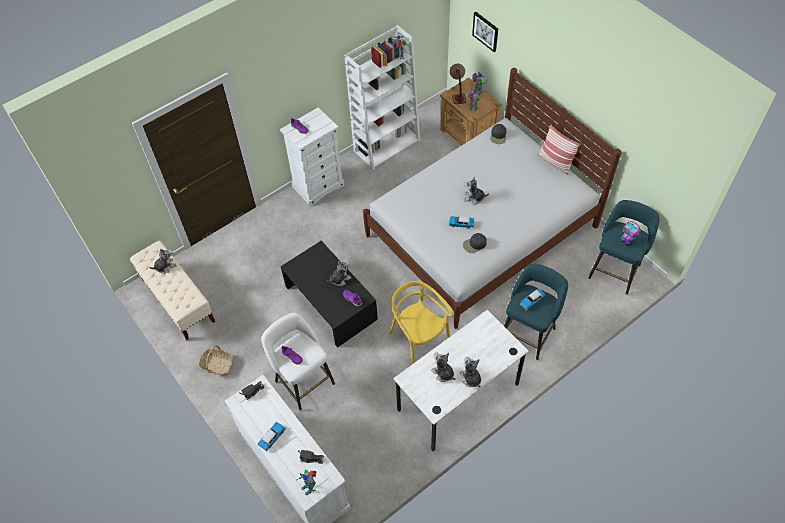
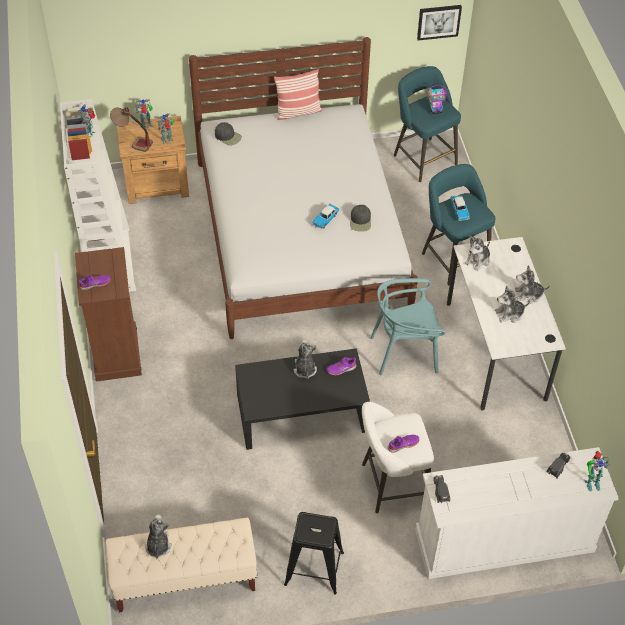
camera: 65 degrees left, 5 degrees down
(217, 365) = (314, 568): basket -> black stool
(272, 437) = (512, 495): toy car -> none
(318, 185) = (116, 353): white dresser -> brown dresser
(418, 339) = (404, 352): yellow chair -> turquoise chair
(474, 198) = (298, 193): plush toy -> plush toy (478, 260)
(486, 31) = (126, 46): picture -> picture (438, 21)

